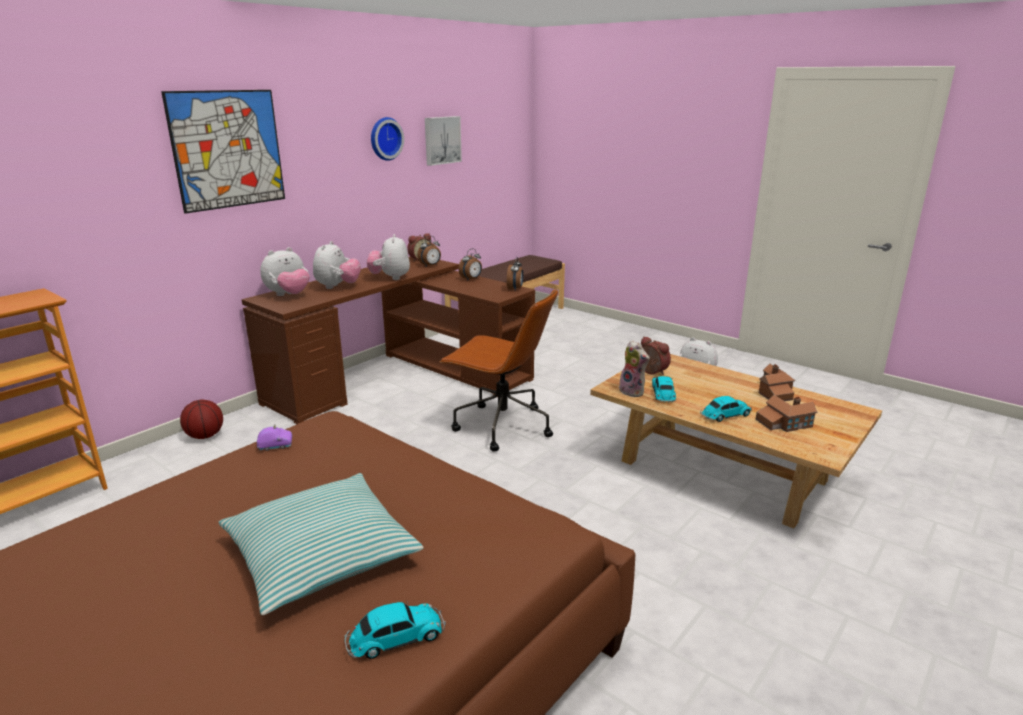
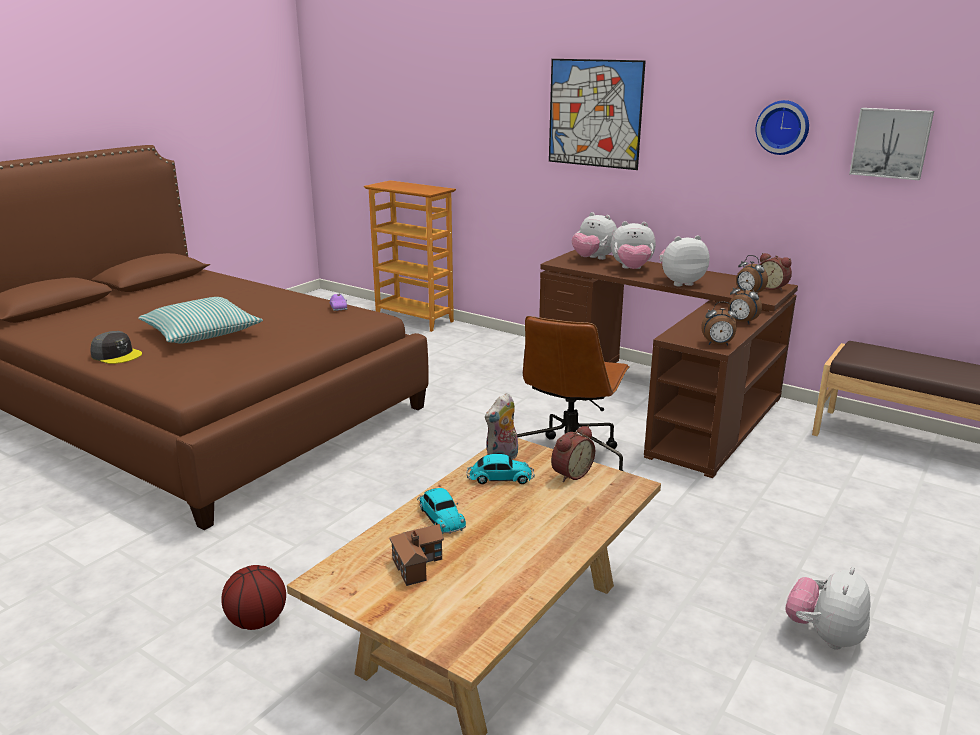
camera: 85 degrees right, 0 degrees up
(205, 436) = (508, 342): basketball -> basketball (257, 621)
(394, 638) = (117, 355): toy car -> grey cap
(773, 392) = (523, 569): toy house -> none

